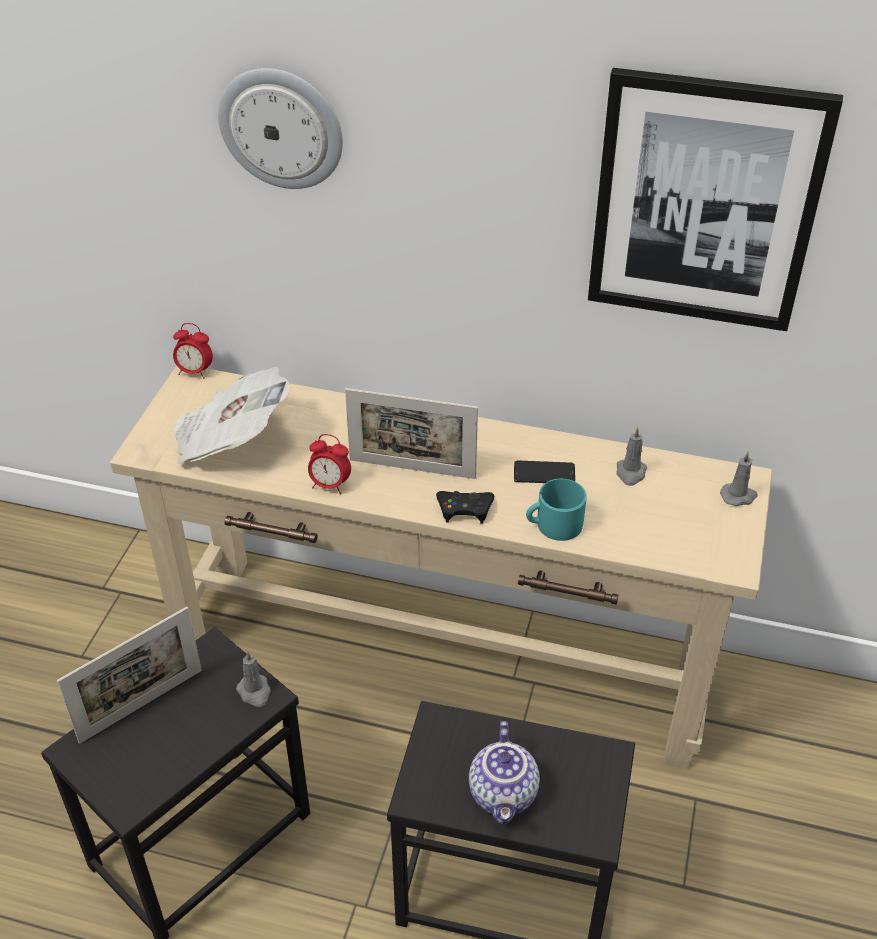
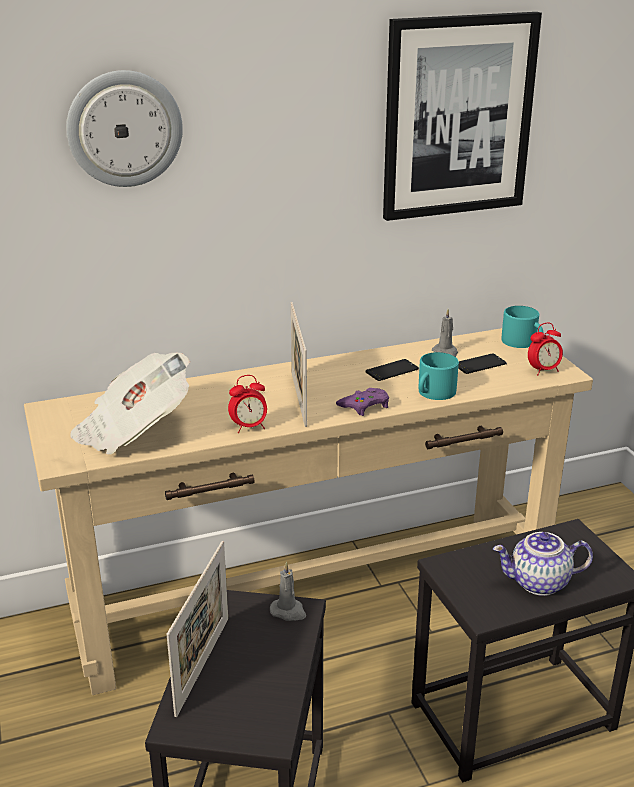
camera: 35 degrees left, 15 degrees down
(195, 372) = (47, 403): alarm clock -> alarm clock (543, 371)
(412, 469) = (299, 398): picture frame -> picture frame turned 105 degrees clockwise
(464, 509) = (365, 406): black game controller -> purple game controller
(505, 794) = (539, 583): teapot -> teapot turned 120 degrees clockwise
(649, 508) = (479, 364): none -> phone
(739, 496) = (522, 342): grey candle -> turquoise mug

